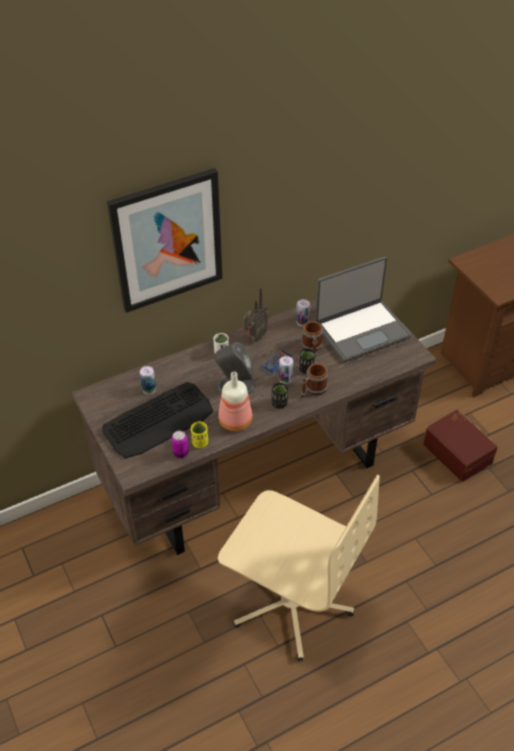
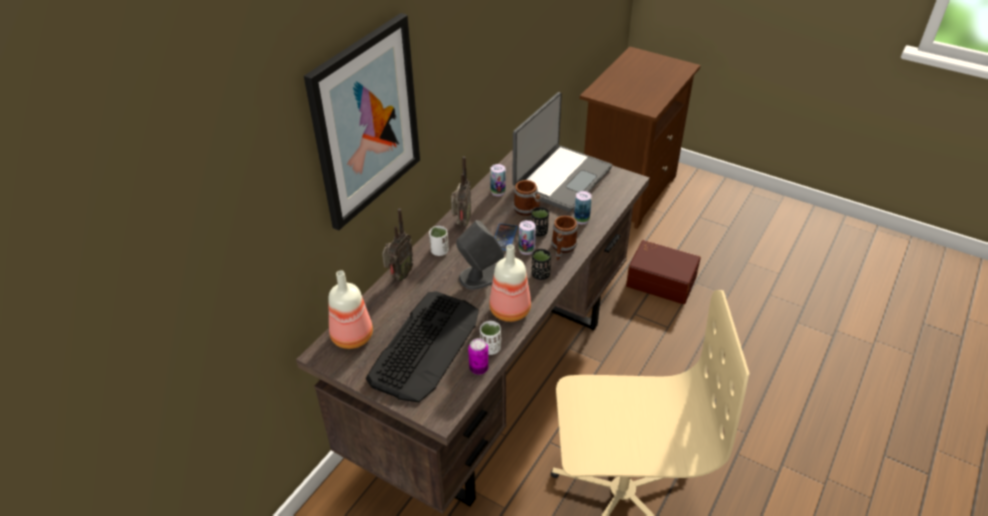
camera: 30 degrees left, 5 degrees down
(117, 393) = (353, 337): none -> bottle
(149, 389) = (388, 318): can -> can (581, 219)
(179, 361) = (399, 276): none -> radio
(200, 442) = (490, 348): yellow cup -> white cup

